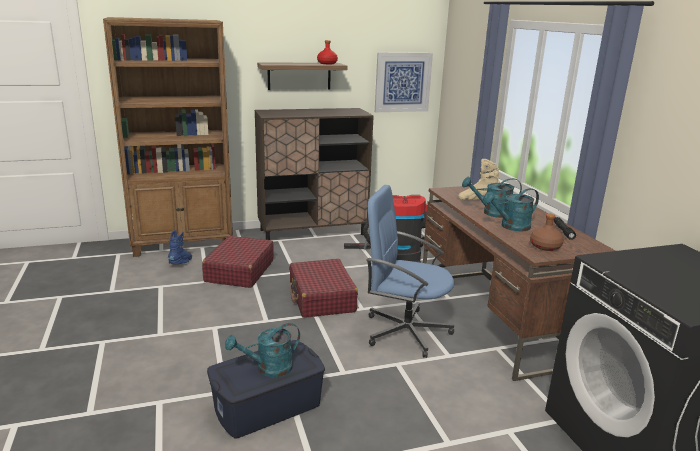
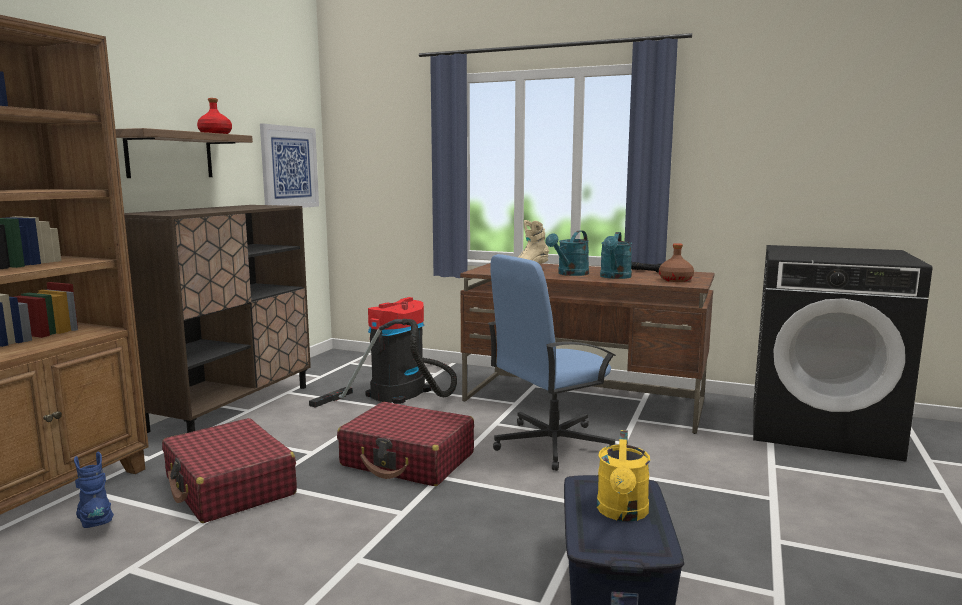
camera: 50 degrees left, 10 degrees down
(268, 369) = (622, 513): turquoise watering can -> yellow watering can

